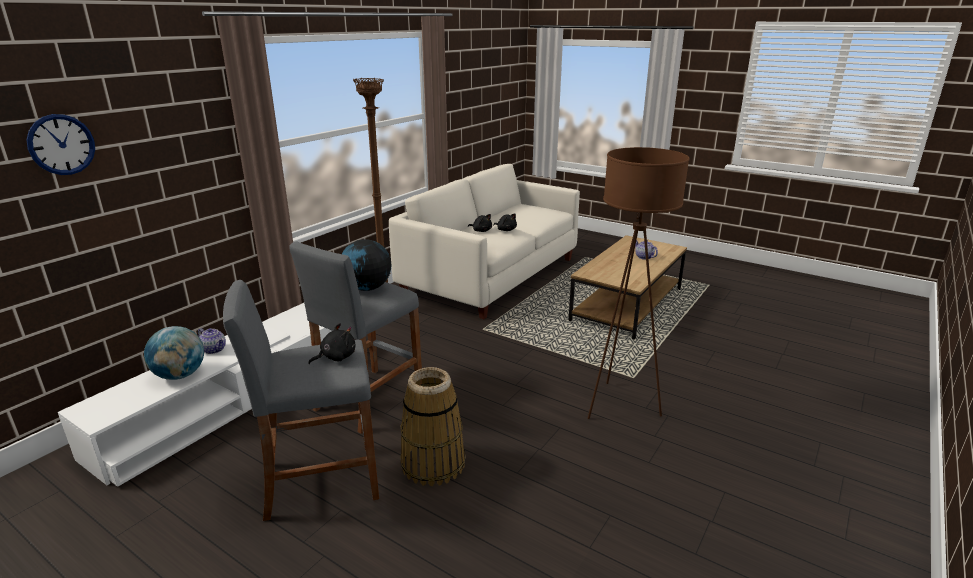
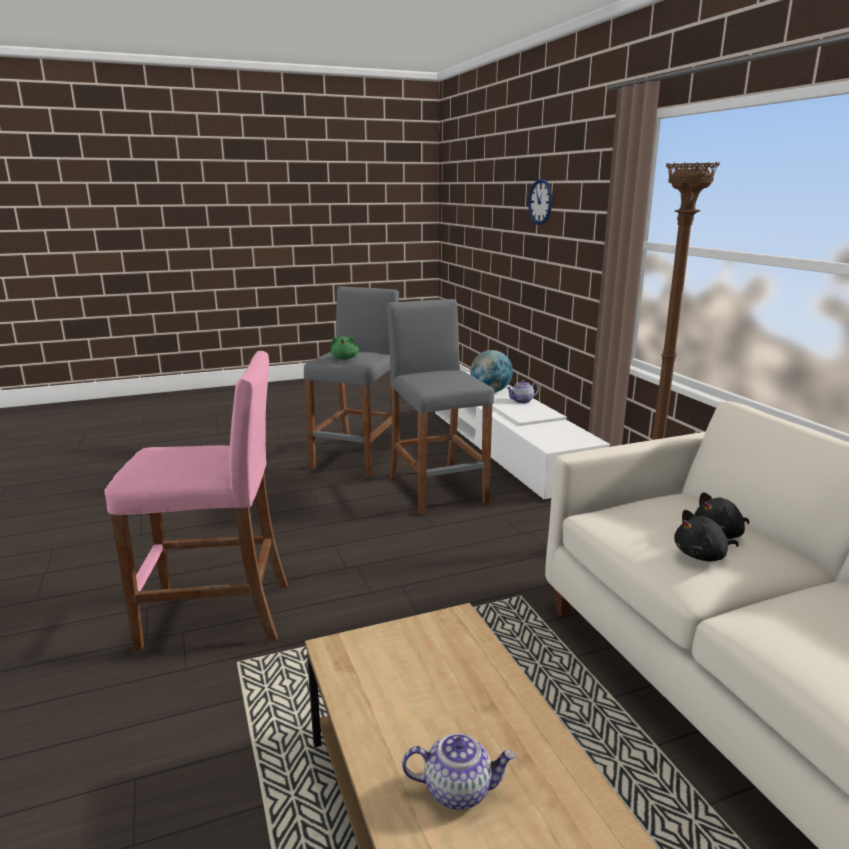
camera: 125 degrees right, 5 degrees down
(336, 357) = (345, 358): black plush toy -> green plush toy
(367, 288) = (453, 378): globe -> none
(433, 463) = (312, 491): basket -> none
(619, 405) = (217, 615): brown floor lamp -> pink stool

